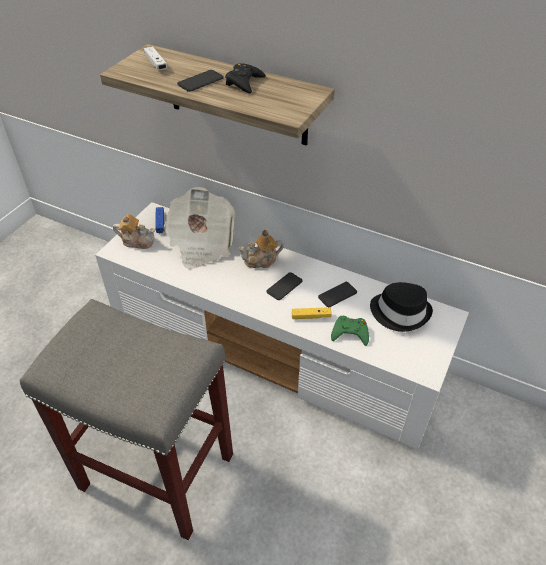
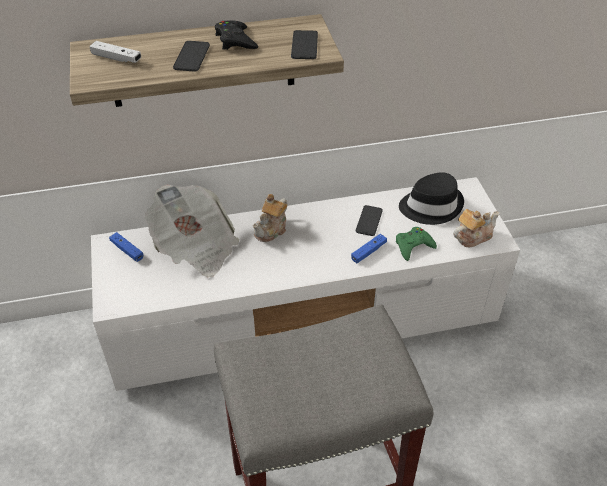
camera: 40 degrees left, 0 degrees up
(137, 241) = (125, 282): teapot -> teapot (472, 236)
(284, 286) = (318, 240): phone -> phone (304, 45)
(311, 316) = (368, 252): yellow game controller -> blue game controller

